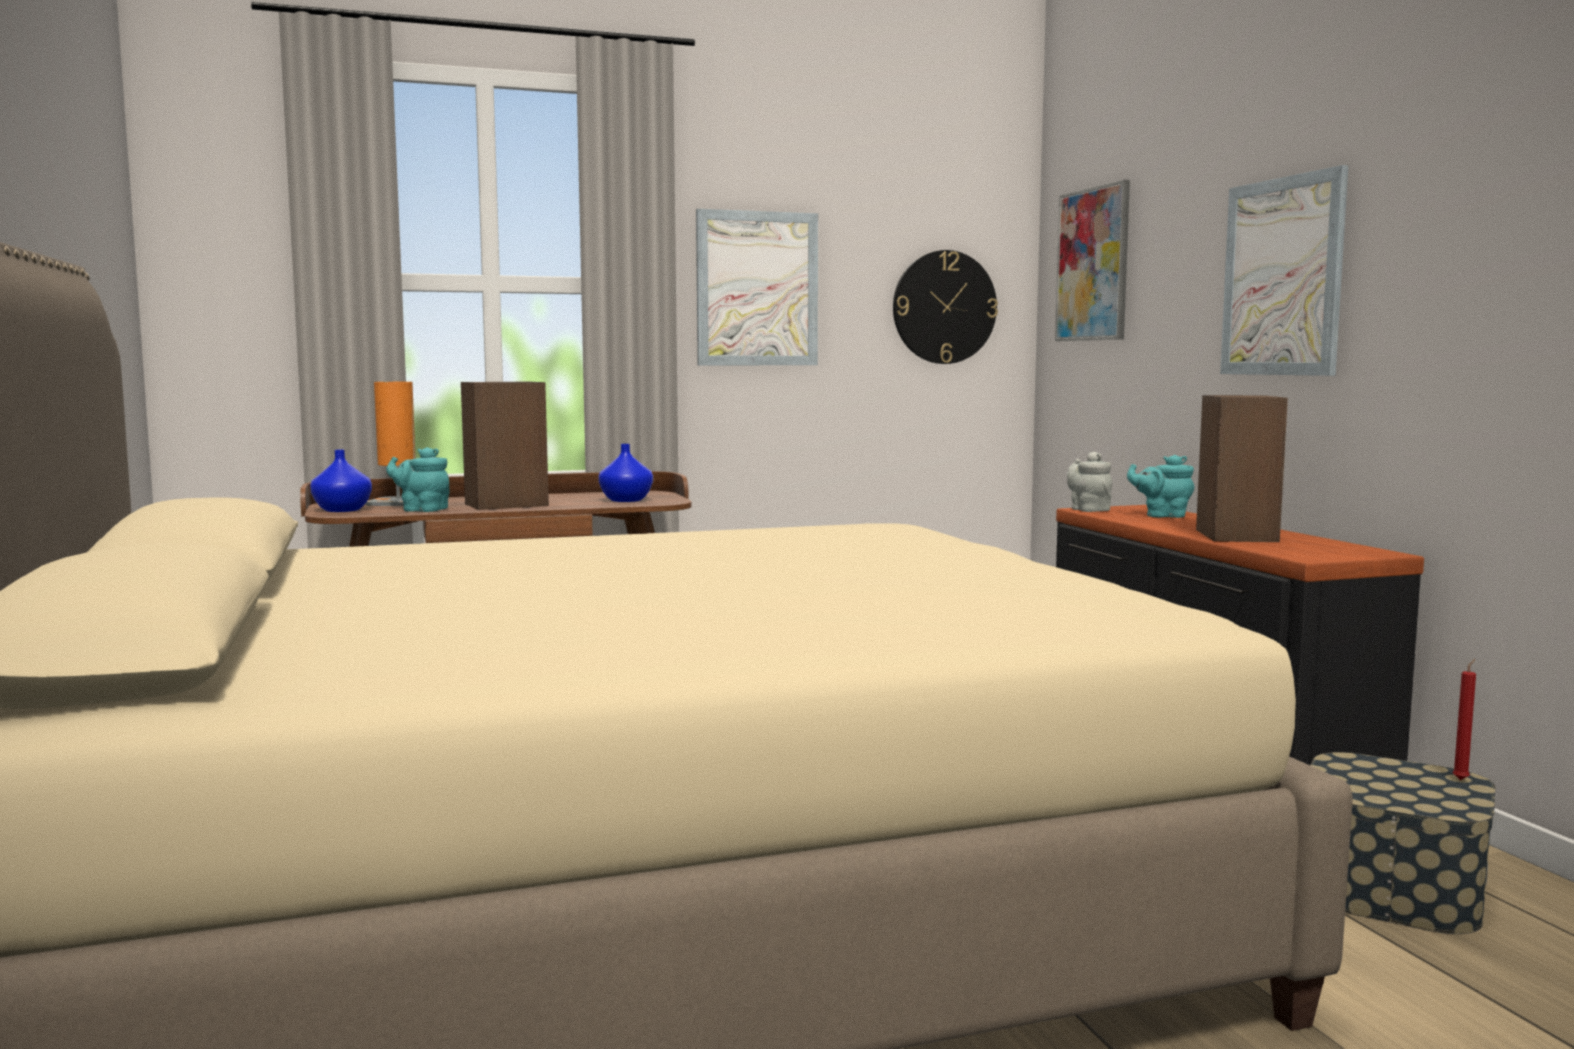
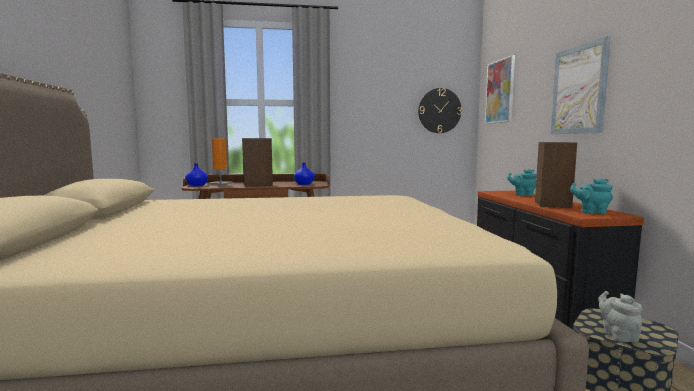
camera: 10 degrees right, 0 degrees up
(422, 510) = (225, 186): turquoise teapot -> turquoise teapot (591, 212)
(757, 289) = (363, 104): picture -> none
(1088, 509) = (491, 192): grey teapot -> grey teapot (617, 335)
(1461, 779) = (659, 329): red candle -> none

